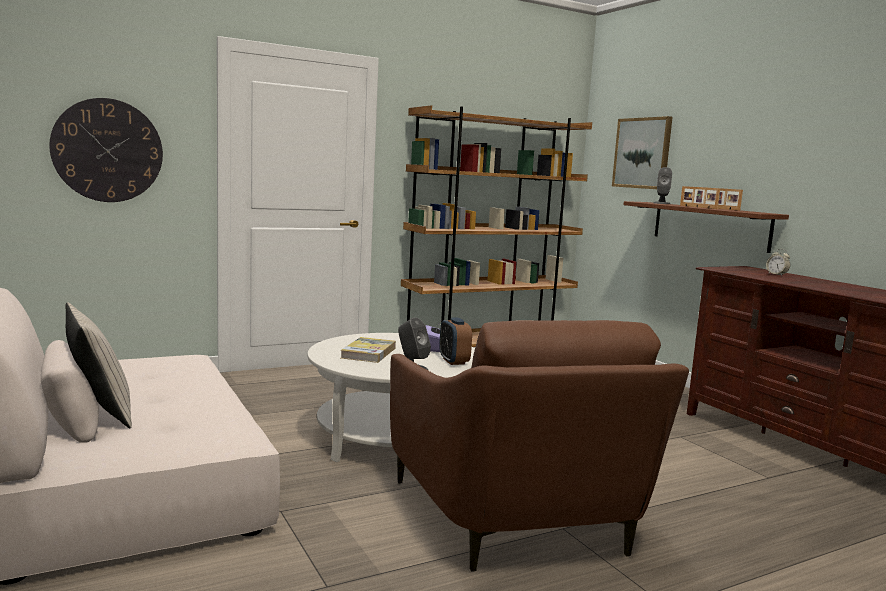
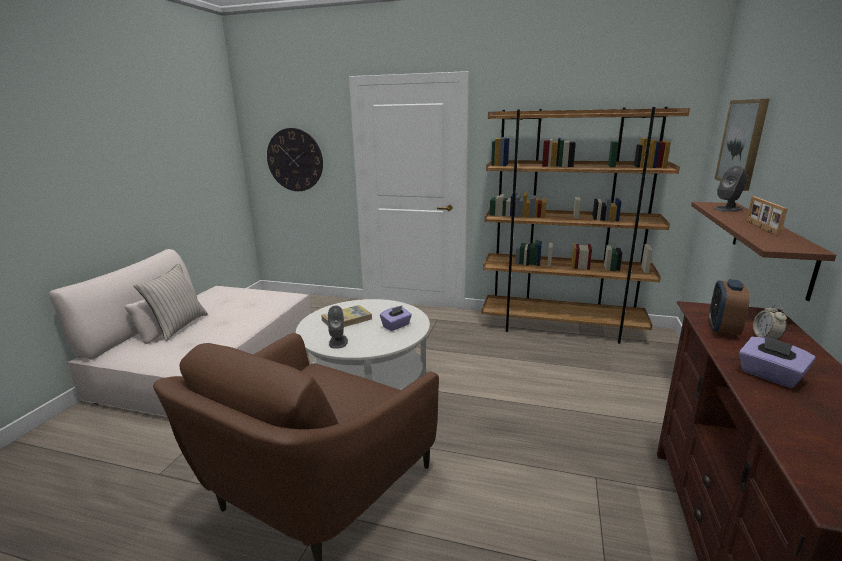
camera: 45 degrees right, 10 degrees up
(453, 361) = (380, 342): alarm clock -> alarm clock (722, 329)
(697, 207) = (738, 223): picture frame -> none
(819, 285) = (769, 375): none -> purple tissue box

